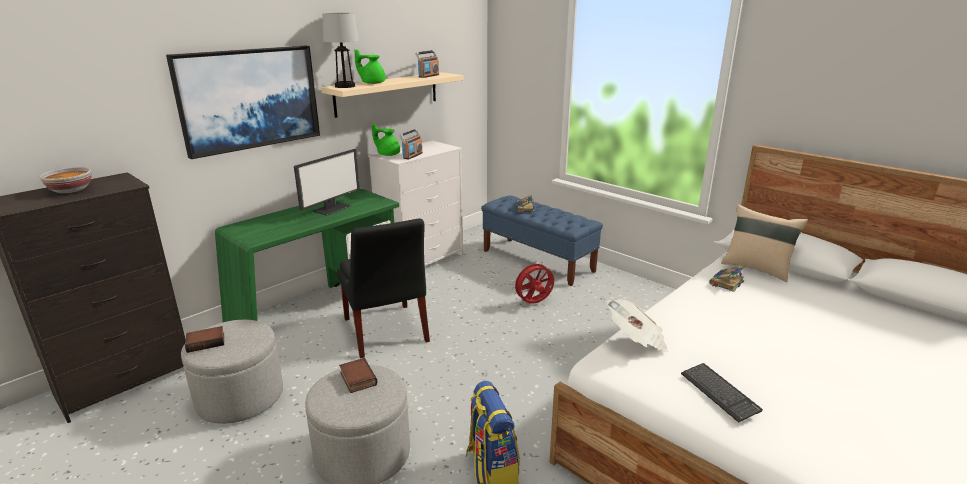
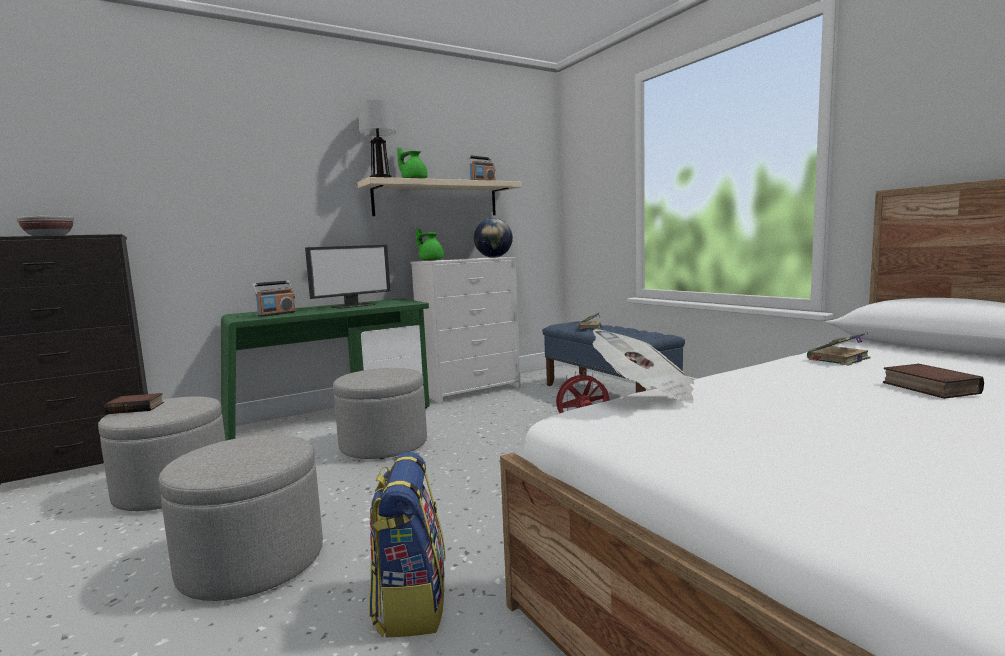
camera: 15 degrees right, 15 degrees down
(249, 99) = (274, 183): picture -> none
(356, 378) = (253, 443): book -> book (927, 388)
(385, 332) = (383, 445): black chair -> grey ottoman
(412, 156) = (455, 259): radio -> radio (276, 314)
(441, 147) = (494, 257): none -> globe
(719, 393) = (770, 451): keyboard -> none
(756, 268) = (896, 350): beige pillow -> none

